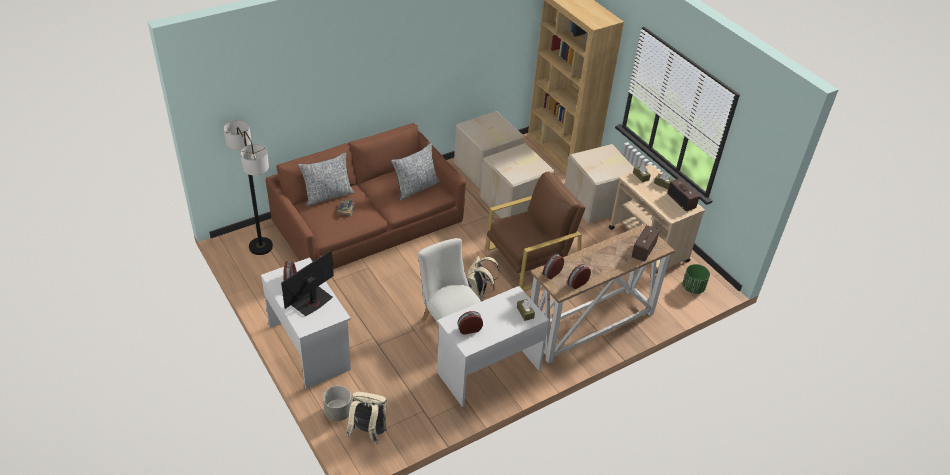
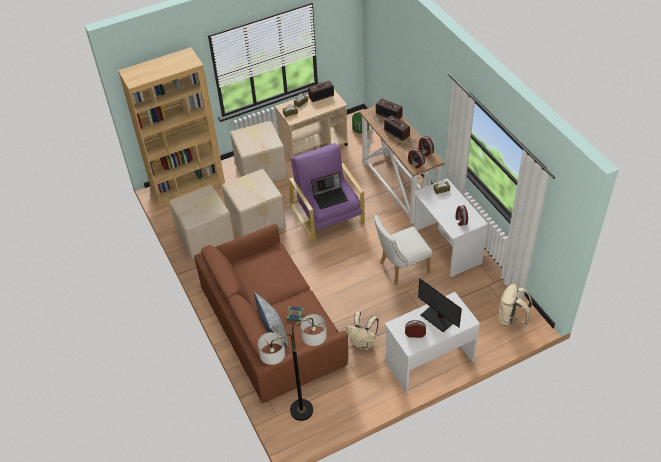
camera: 80 degrees left, 5 degrees up
(338, 412) = (495, 338): grey planter -> none
(416, 188) = (266, 266): pillow -> none
(478, 292) = (365, 249): beige backpack -> beige backpack (363, 343)
(520, 229) = (330, 197): none -> laptop
(532, 259) = (327, 214): brown armchair -> purple armchair
(609, 257) = (397, 133): none -> radio

